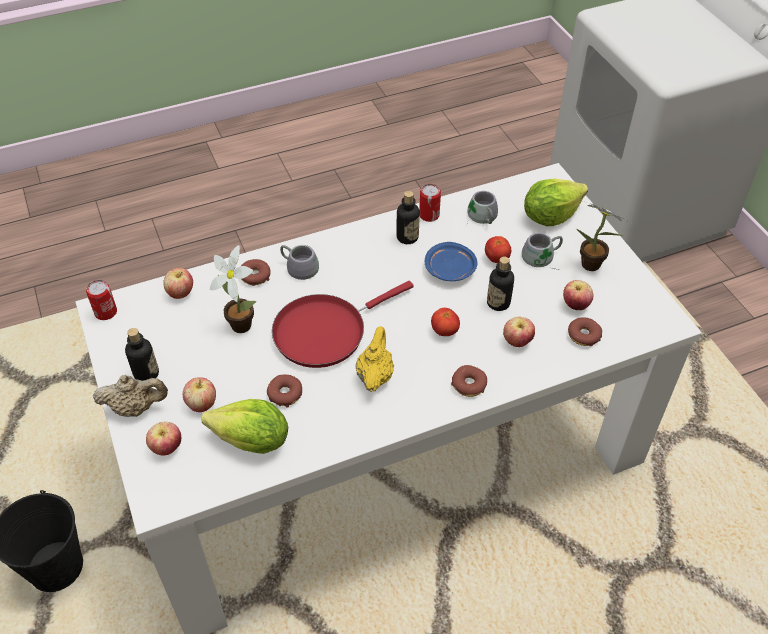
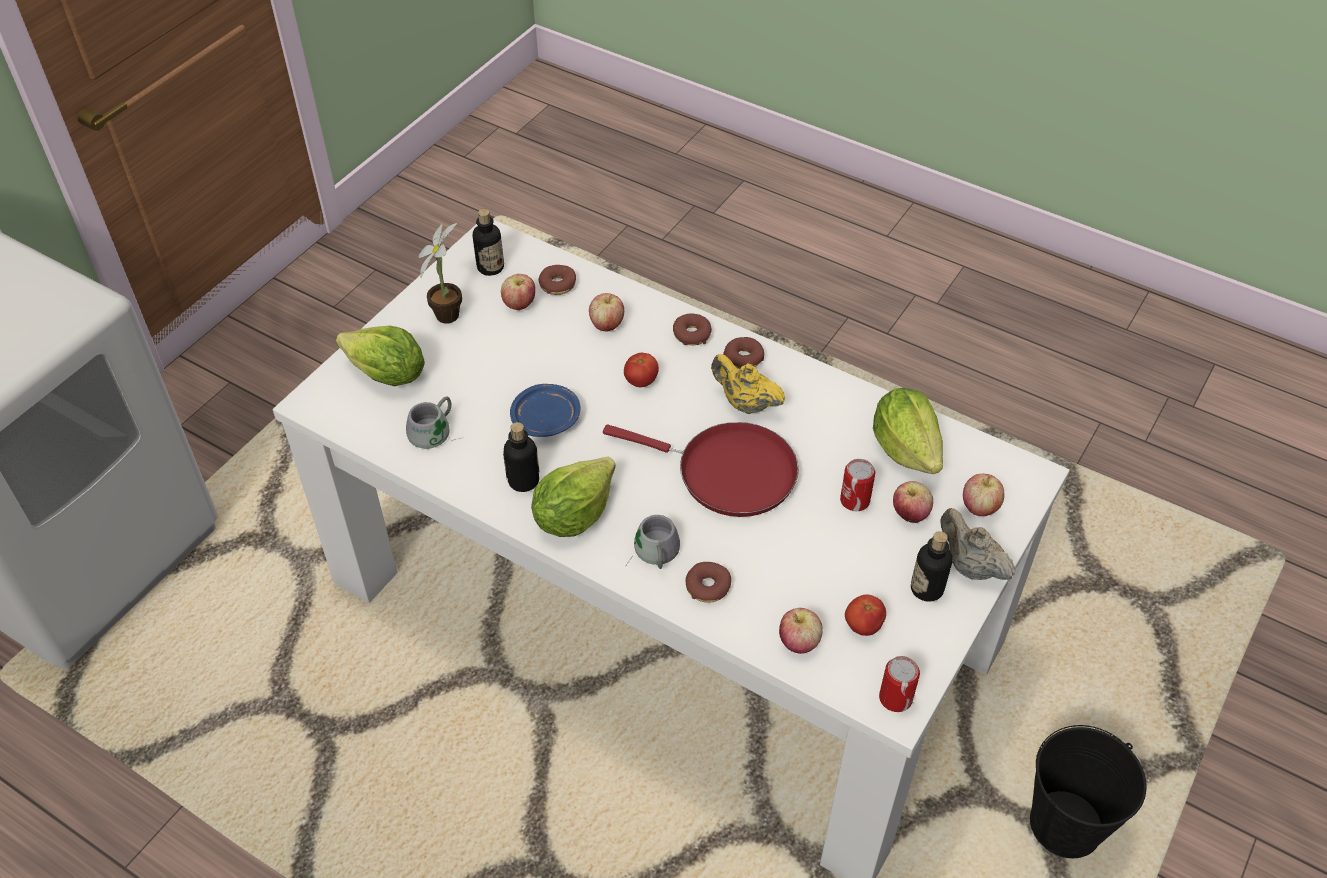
camera: 125 degrees left, 0 degrees up
(240, 323) = (786, 554): potted plant -> none
(285, 394) = (832, 457): donut -> donut (743, 358)
(361, 246) = (573, 515): none -> lettuce
(375, 375) = (745, 404): yellow teapot -> yellow teapot turned 60 degrees clockwise
(429, 215) = (468, 480): can -> can (855, 500)
(496, 258) = (497, 389): tomato -> tomato (863, 626)
(498, 303) = (565, 359): bottle -> bottle (490, 267)
(542, 258) = (467, 354): grey mug -> none

